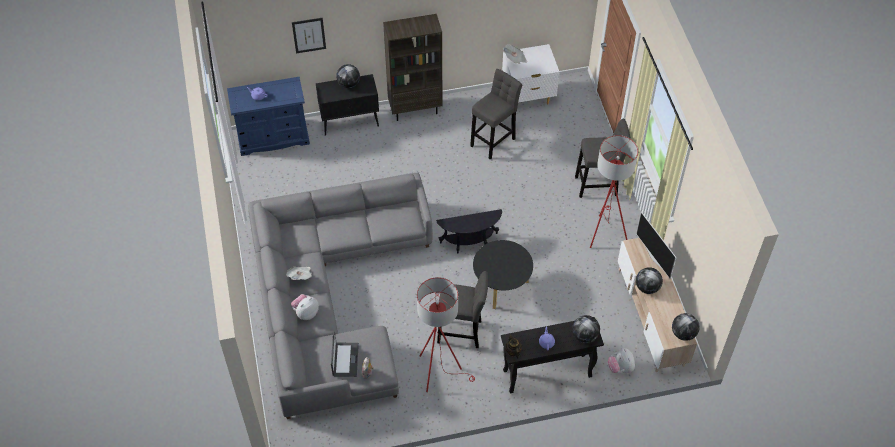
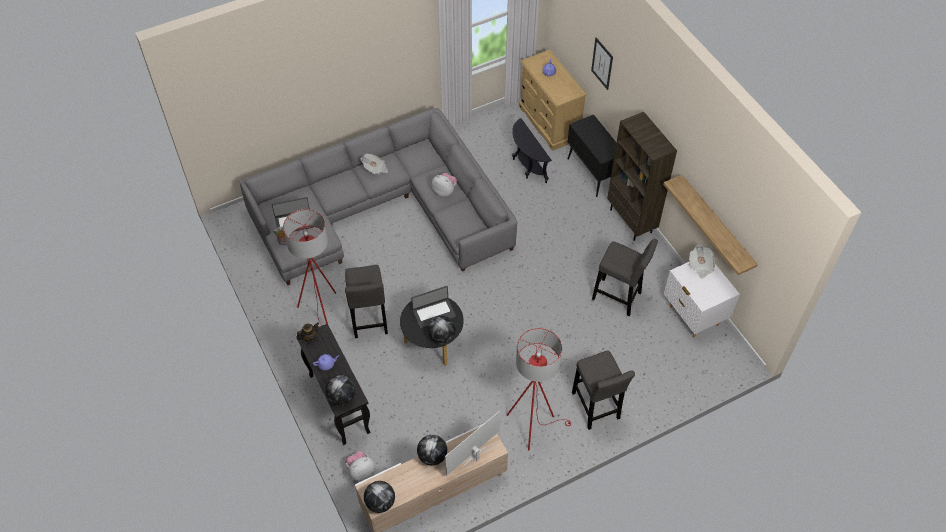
camera: 75 degrees right, 0 degrees up
(273, 137) = (549, 123): blue dresser -> beige dresser
(306, 313) = (337, 182): plush toy -> plush toy (445, 191)
(349, 84) = (604, 139): globe -> globe (442, 337)
(470, 243) = (477, 305): black side table -> black side table (527, 166)
(495, 261) = (434, 313): none -> laptop
(500, 24) = (716, 224): none -> shelf

